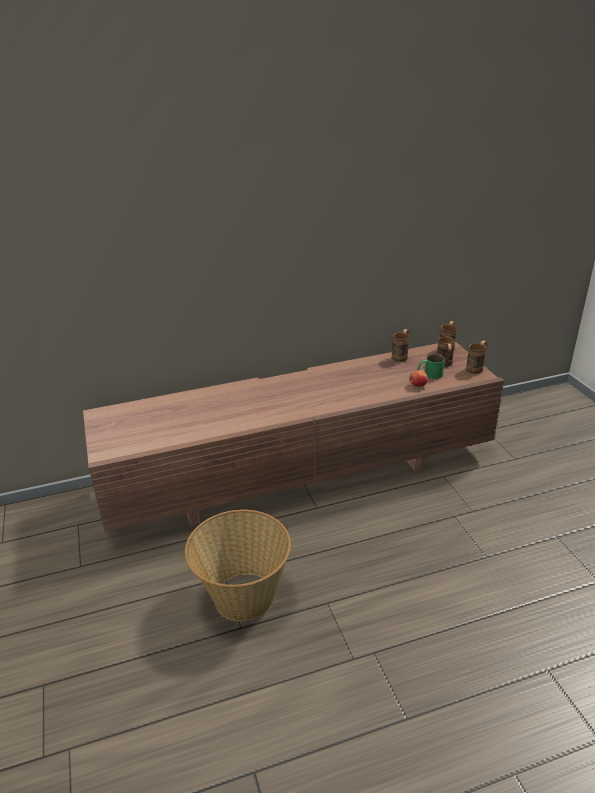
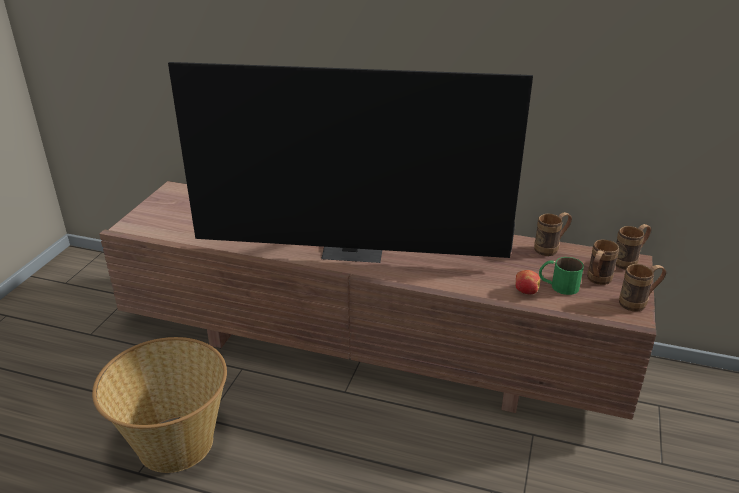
camera: 35 degrees right, 0 degrees up
(292, 402) = (354, 250): none -> television

